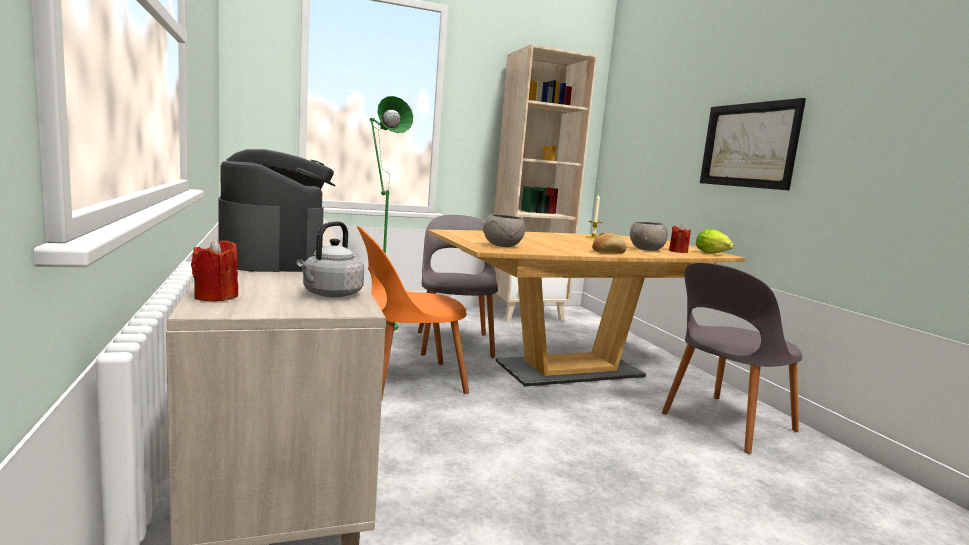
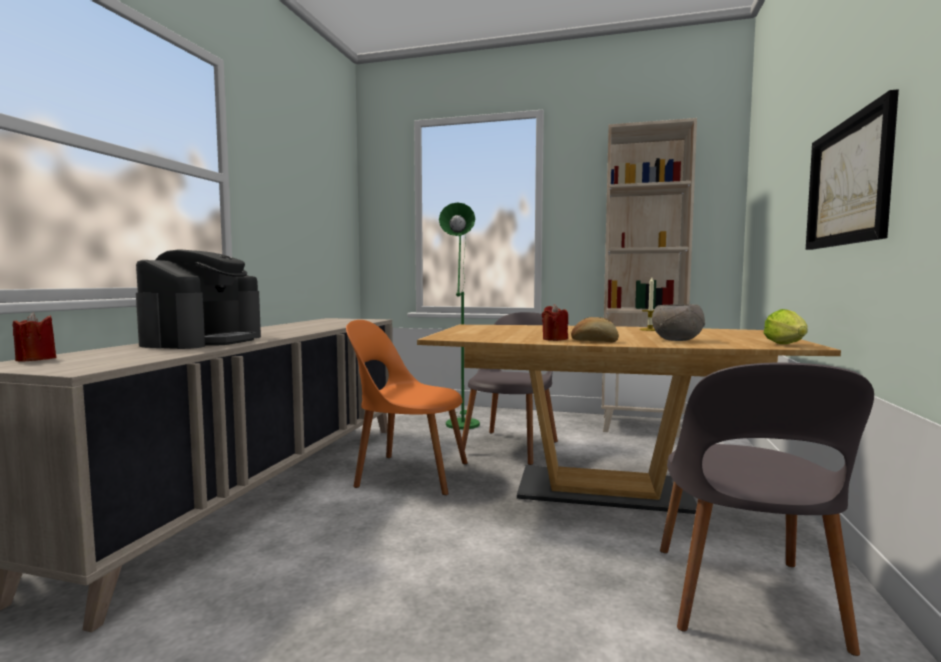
camera: 35 degrees right, 5 degrees down
(330, 295) = (113, 362): grey kettle -> none
(502, 246) = (472, 335): grey bowl -> none
(678, 251) = (728, 342): red candle -> red candle (554, 339)
(725, 423) = (744, 600): grey chair -> grey chair turned 75 degrees counterclockwise

